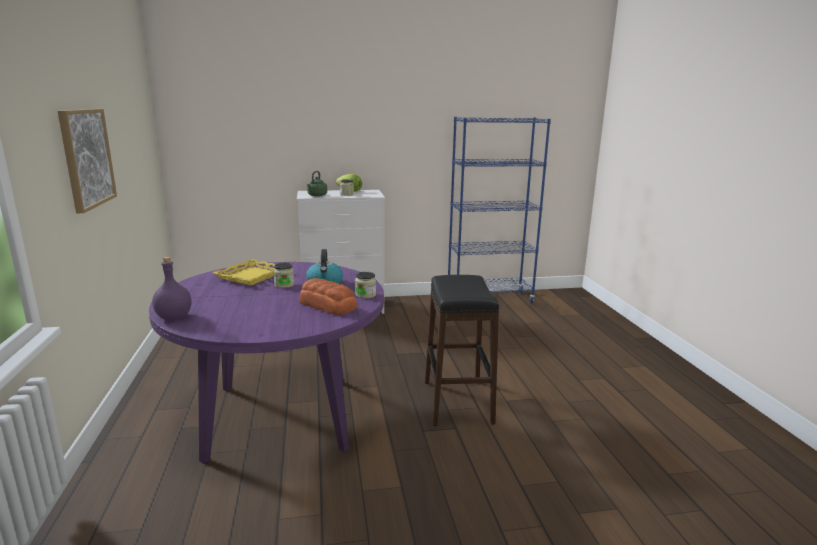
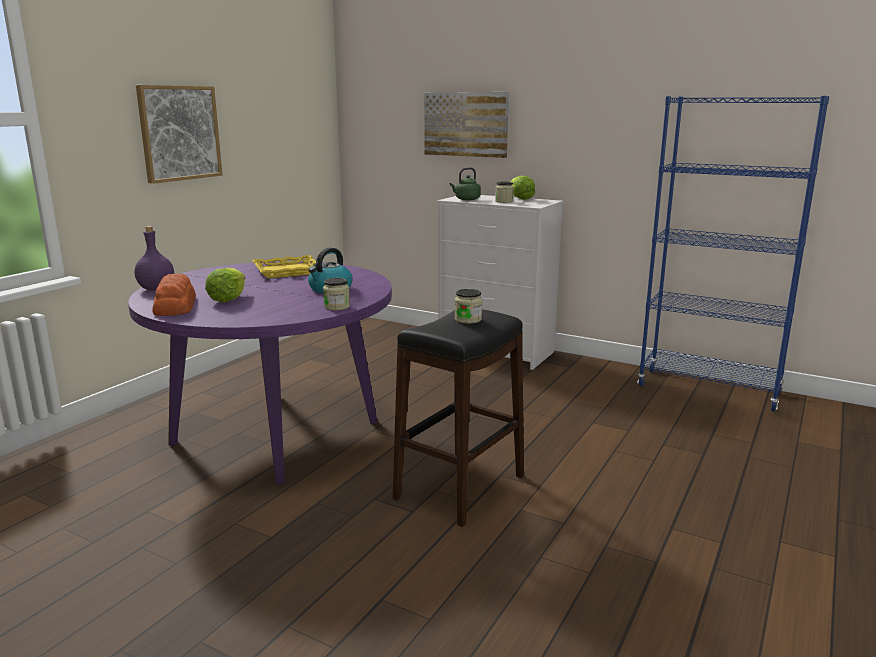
camera: 40 degrees right, 0 degrees up
(267, 310) = (227, 299): none -> lettuce
(284, 285) = (293, 283): jar -> jar (468, 319)
(293, 136) = (466, 124): none -> picture
(327, 305) = (281, 307): bread -> bread (176, 306)

